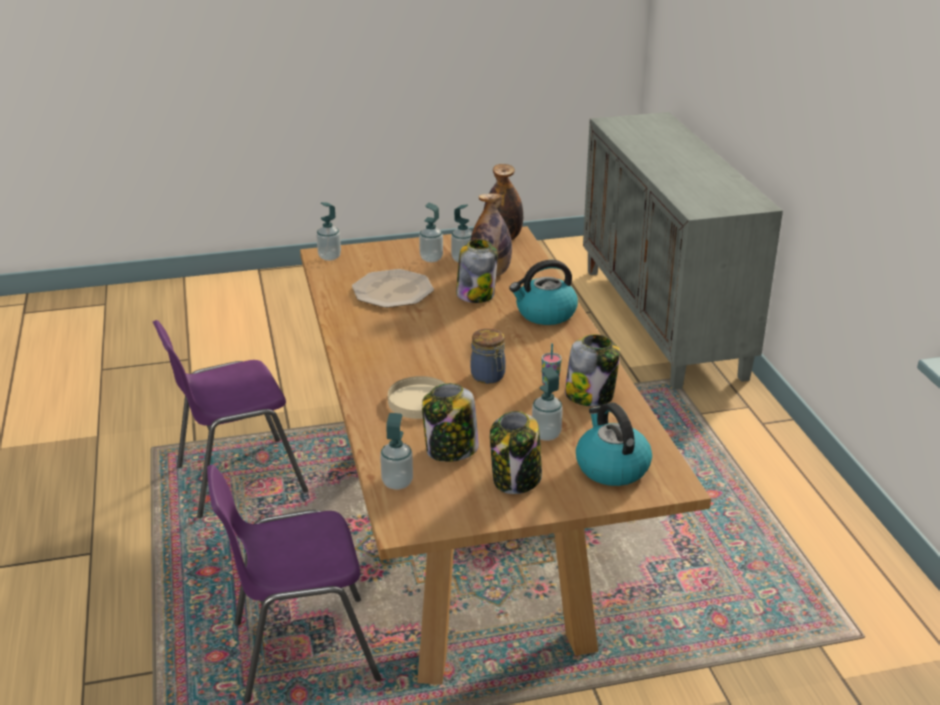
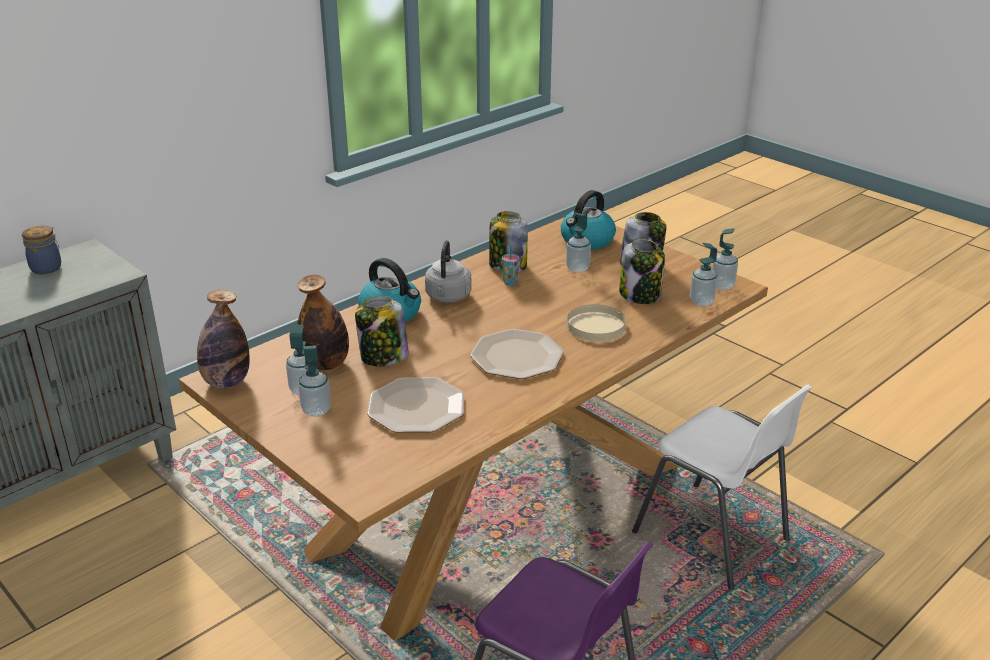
camera: 120 degrees left, 0 degrees up
(301, 651) = (714, 538): purple chair -> white chair
(329, 257) = (365, 485): soap dispenser -> soap dispenser (722, 286)
(414, 347) = (516, 356): none -> plate
(488, 377) = (526, 309): jar -> jar (47, 267)
(550, 346) = (448, 297): none -> grey kettle

